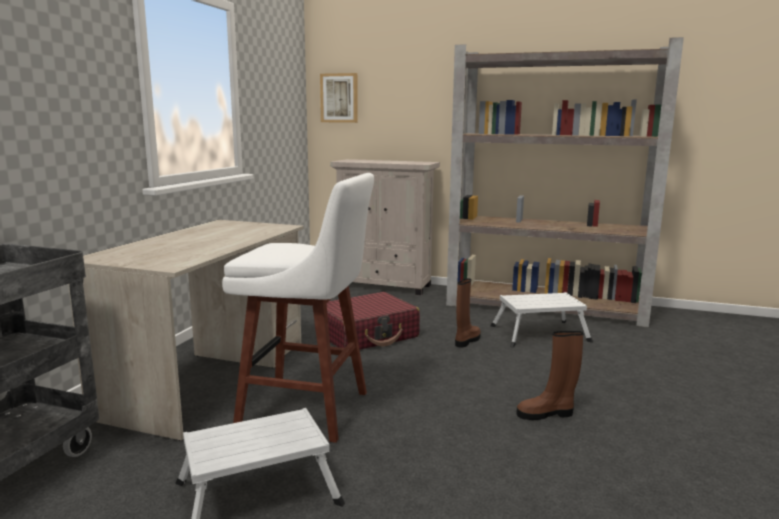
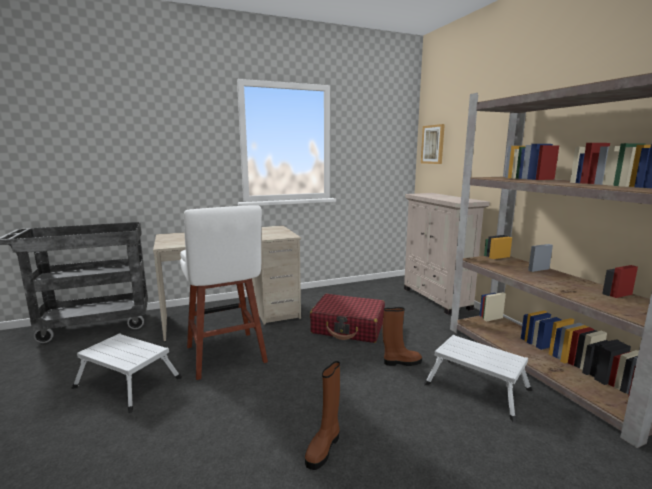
camera: 50 degrees right, 0 degrees up
(546, 414) = (324, 448): brown boot -> brown boot turned 105 degrees counterclockwise

